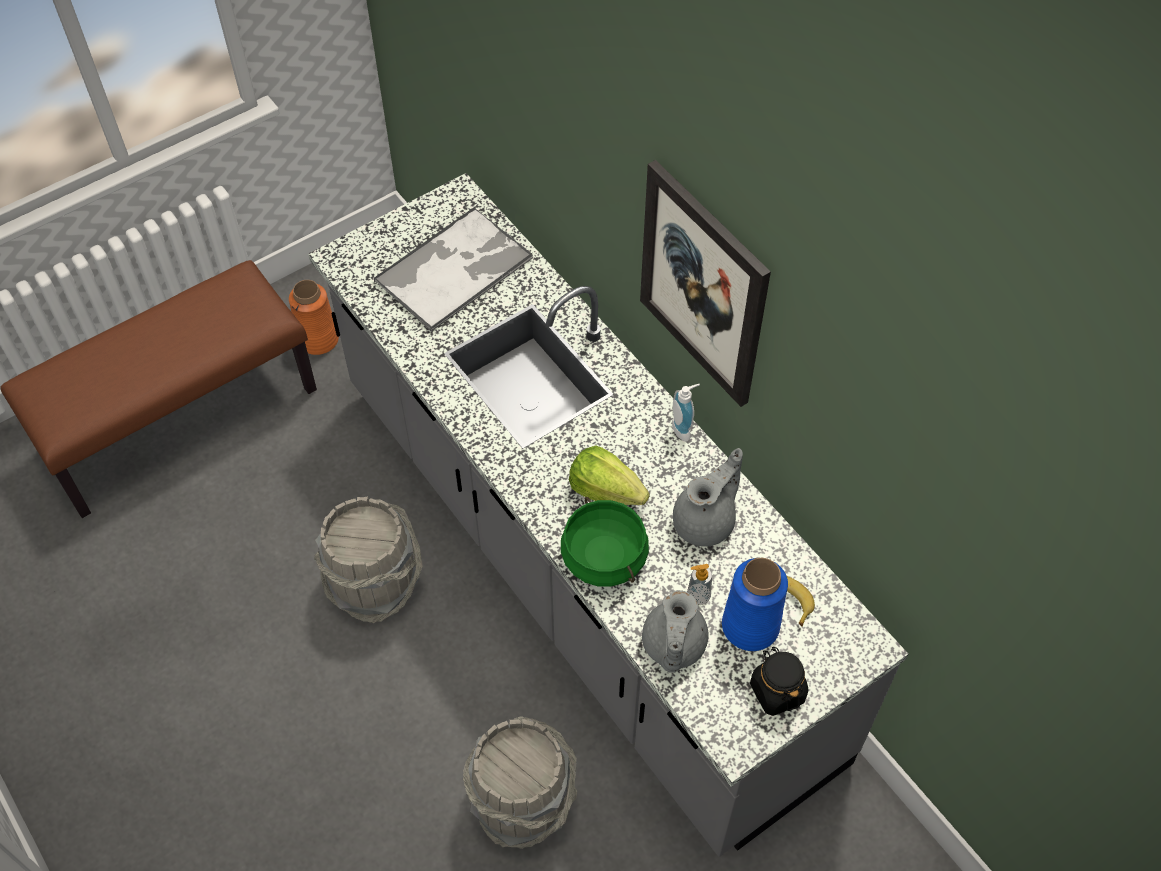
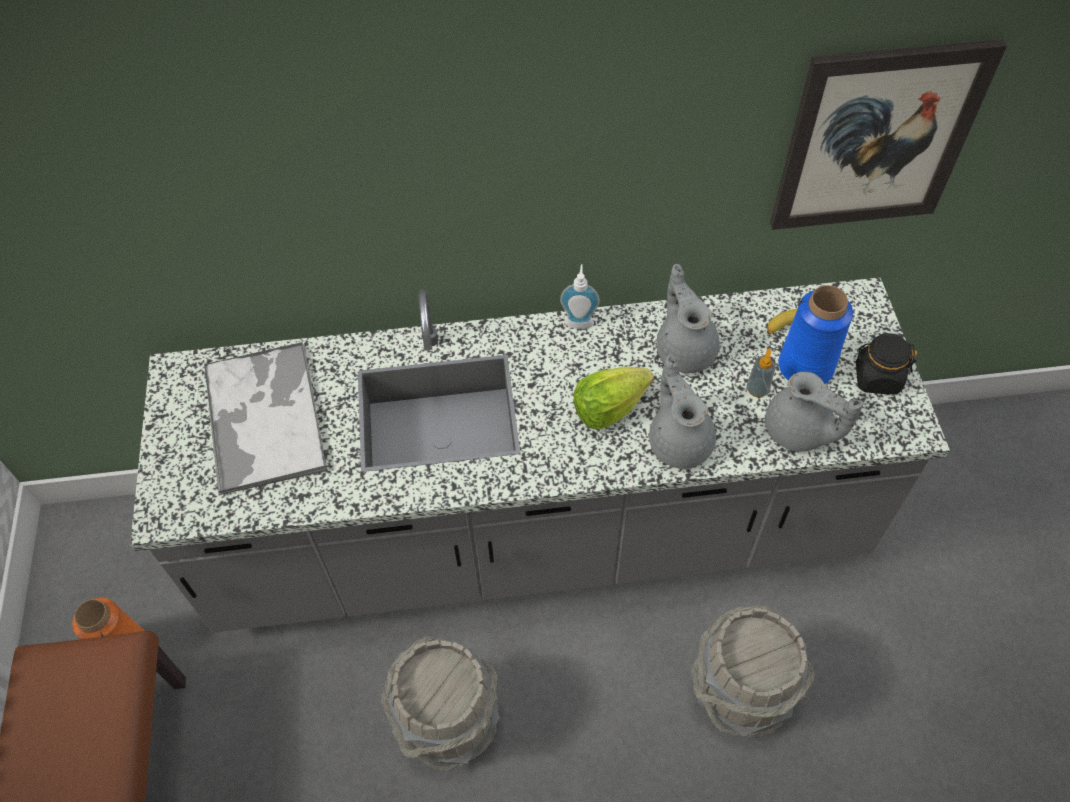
camera: 60 degrees left, 0 degrees up
(605, 556) = (679, 440): green cooking pot -> grey teapot
(703, 285) = (554, 166): picture -> picture (876, 138)

